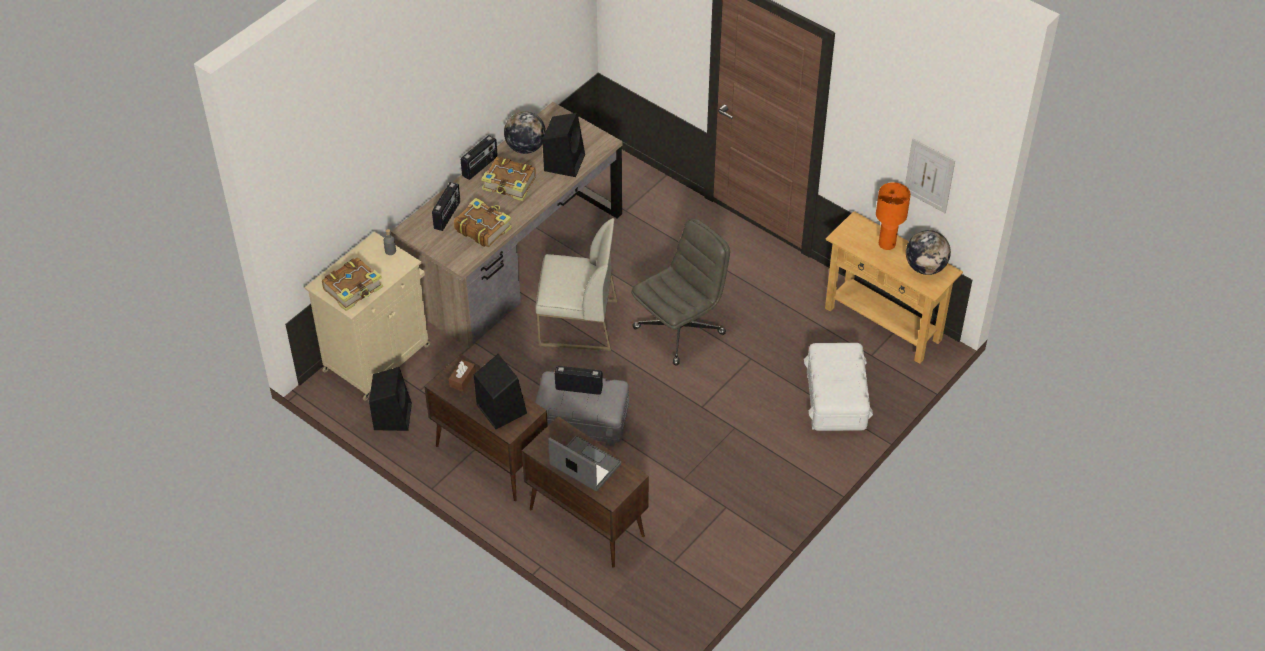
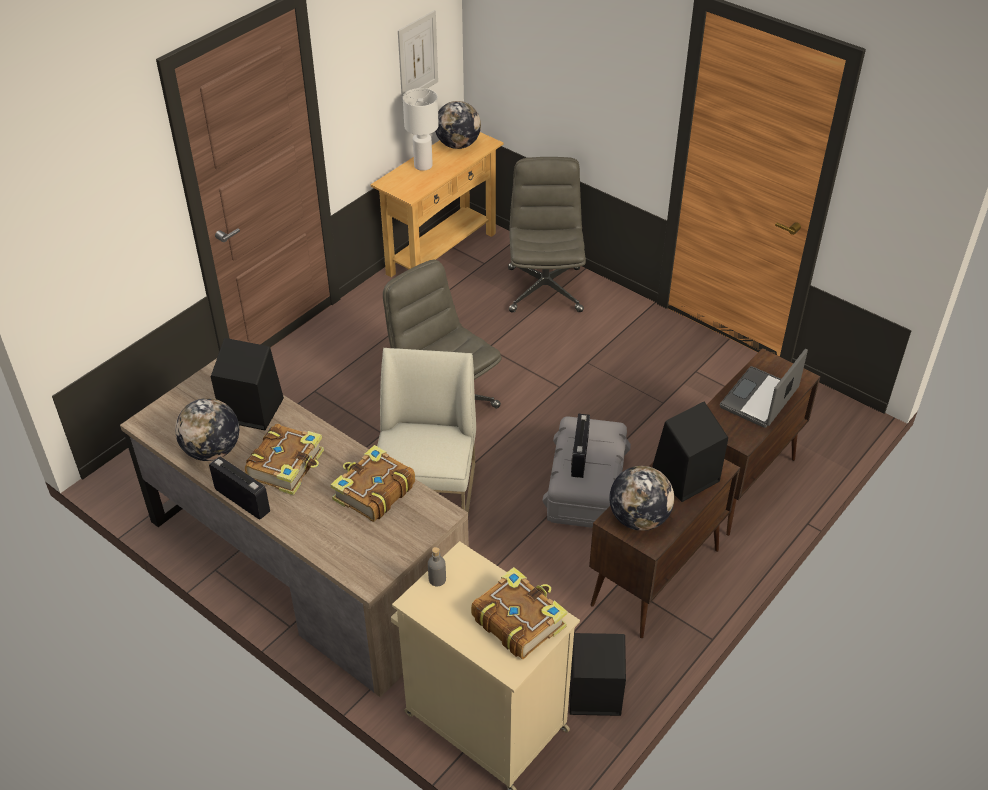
camera: 90 degrees left, 5 degrees down
(447, 215) = (342, 533): radio -> none
(462, 379) = (638, 518): brown tissue box -> globe
(836, 399) = (544, 289): white storage box -> grey office chair
(886, 243) = (422, 166): orange table lamp -> white table lamp

